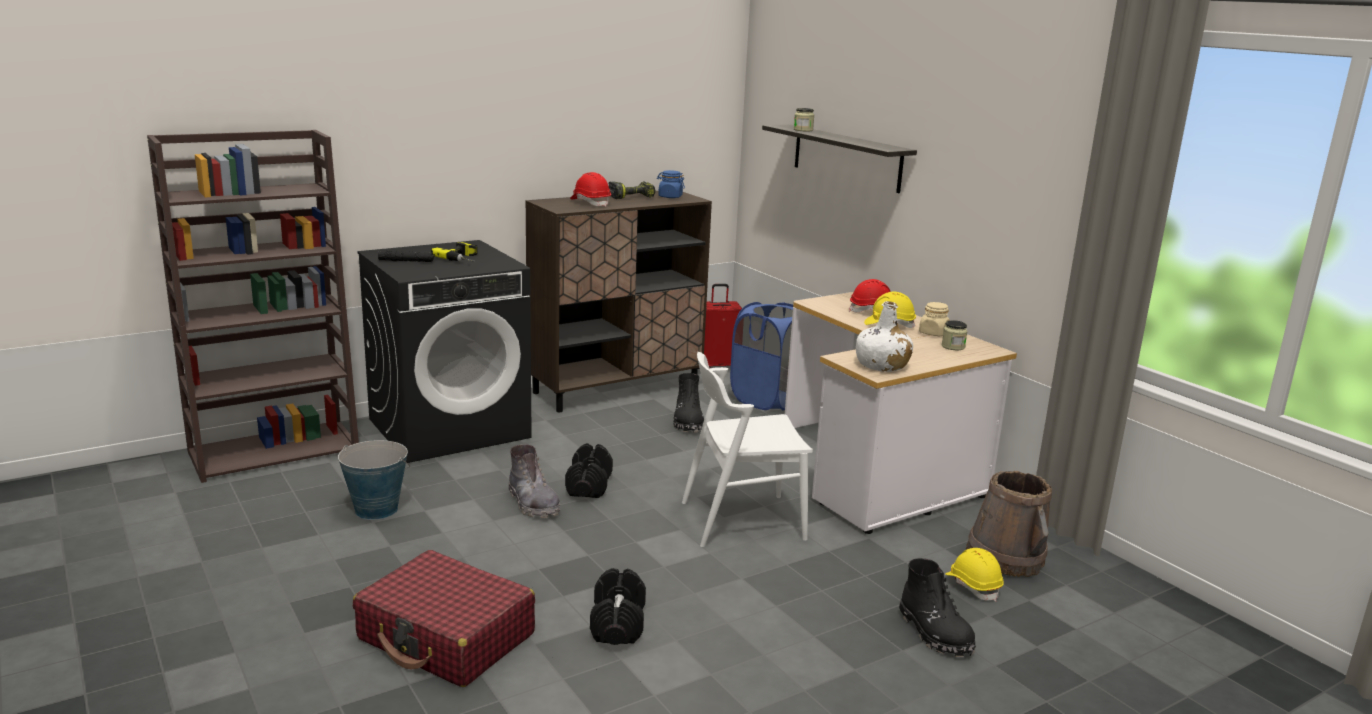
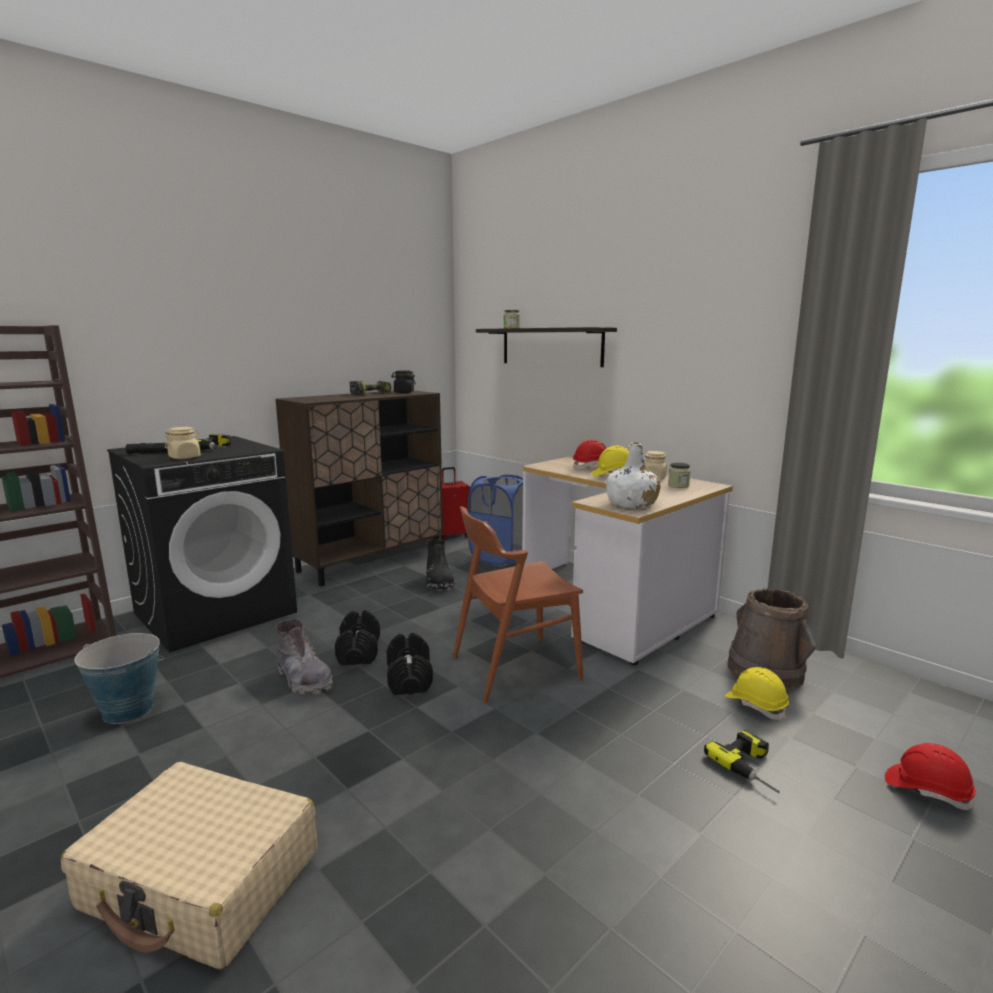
camera: 10 degrees left, 5 degrees down
(434, 271) = (185, 457): none -> beige jar
(446, 637) = (202, 880): red suitcase -> beige suitcase
(590, 203) = (335, 397): red hard hat -> red hard hat (927, 790)
(618, 624) = (417, 817): black dumbbell -> black dumbbell (409, 679)
(670, 197) = (403, 392): blue jar -> black jar
(741, 520) = (514, 668): white chair -> brown chair
(935, 633) = (753, 767): black boot -> power drill

